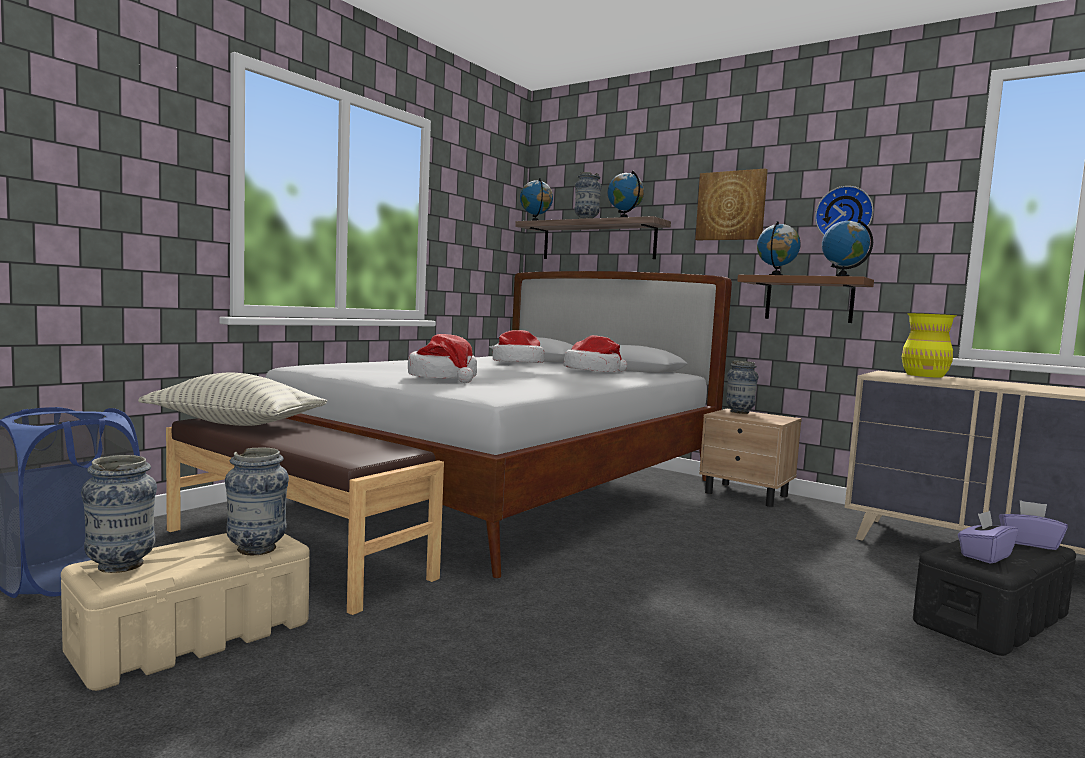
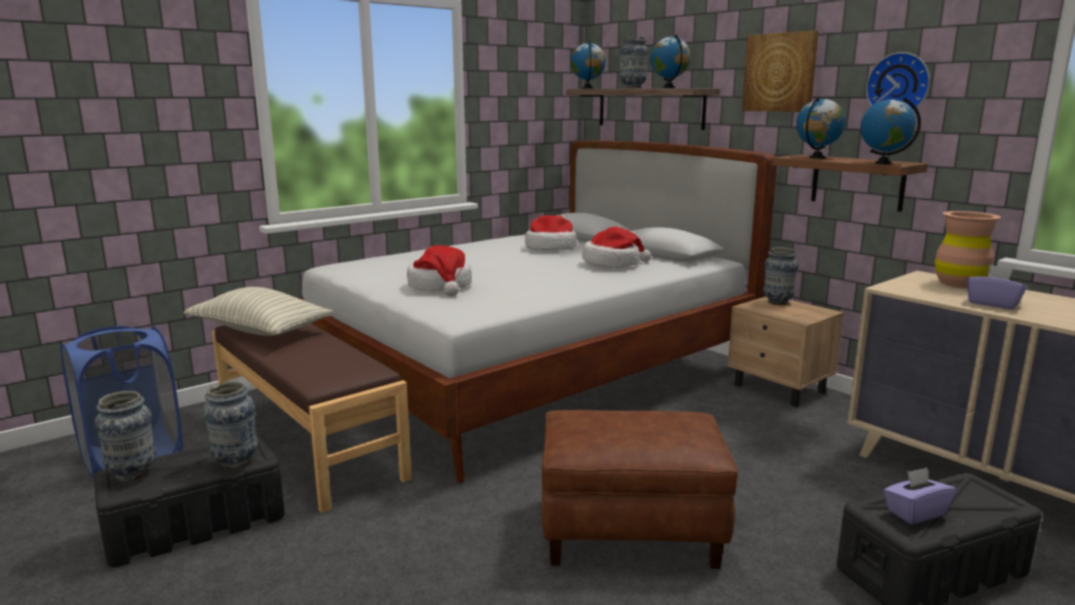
camera: 15 degrees right, 10 degrees up
(195, 636) = (198, 524): beige storage box -> black storage box
(703, 608) = (629, 531): none -> brown ottoman
(924, 375) = (960, 283): yellow vase -> brown vase
(1028, 543) = (990, 497): purple tissue box -> purple tissue box (993, 304)

